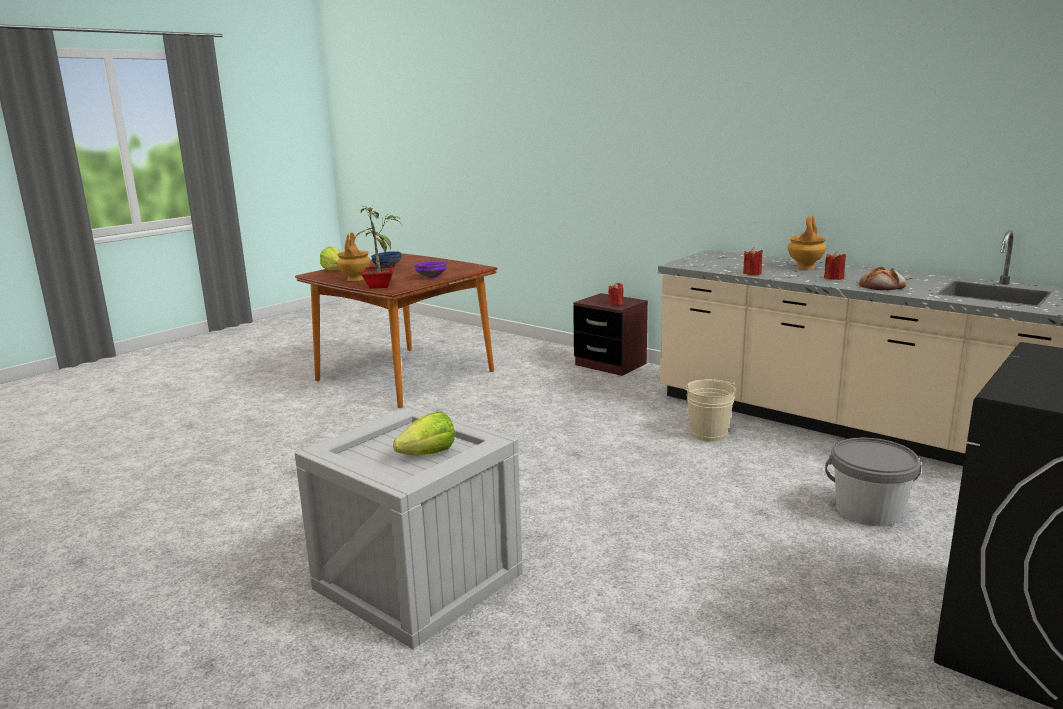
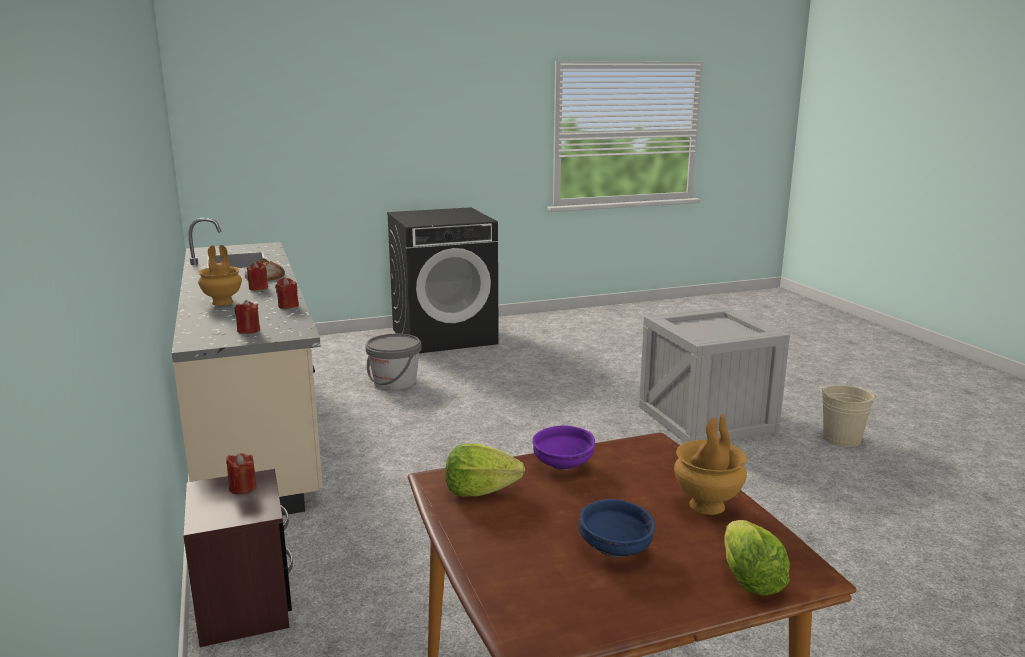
camera: 150 degrees left, 0 degrees up
(381, 286) = (667, 459): potted plant -> none
(428, 454) = (701, 326): lettuce -> lettuce (480, 491)
(708, 434) = (369, 453): beige bucket -> beige bucket (841, 439)
(712, 260) = (248, 330): none -> red candle

